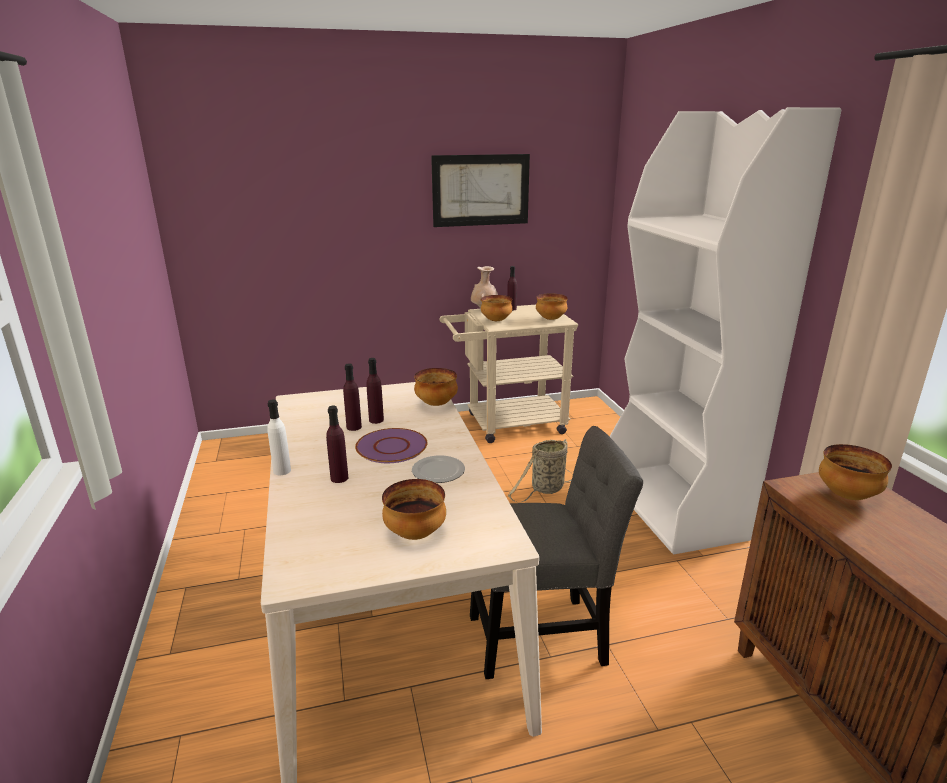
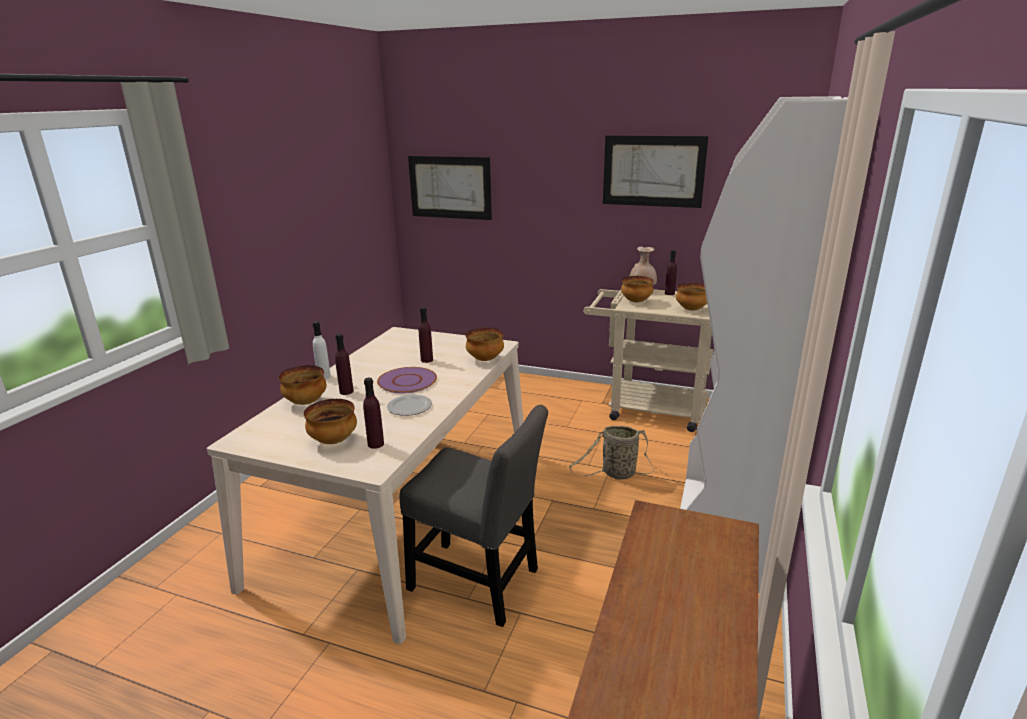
camera: 35 degrees right, 0 degrees up
(247, 223) = (450, 187): none -> picture
(354, 427) = (405, 361): purple bottle -> purple bottle (376, 444)
(846, 495) = (694, 541): bowl -> bowl (306, 402)

